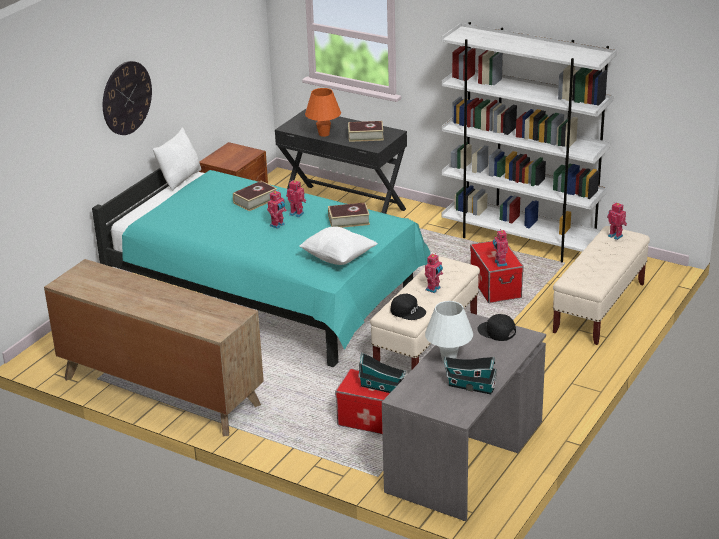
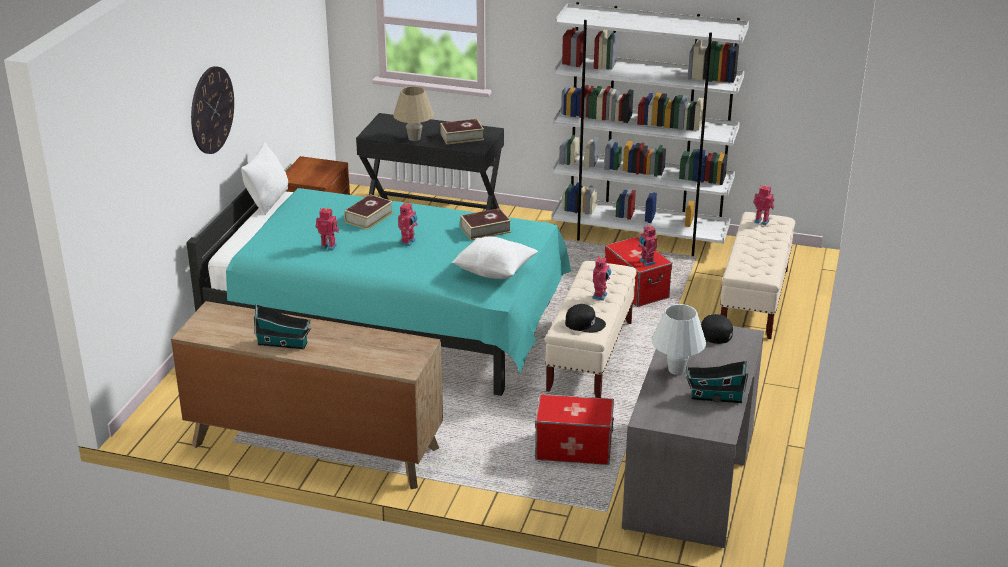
camera: 15 degrees left, 0 degrees up
(297, 213) = (424, 227): toy robot -> toy robot (328, 246)
(324, 134) = (414, 138): orange table lamp -> beige table lamp
(383, 388) = (587, 411): toy house -> toy house (284, 344)

